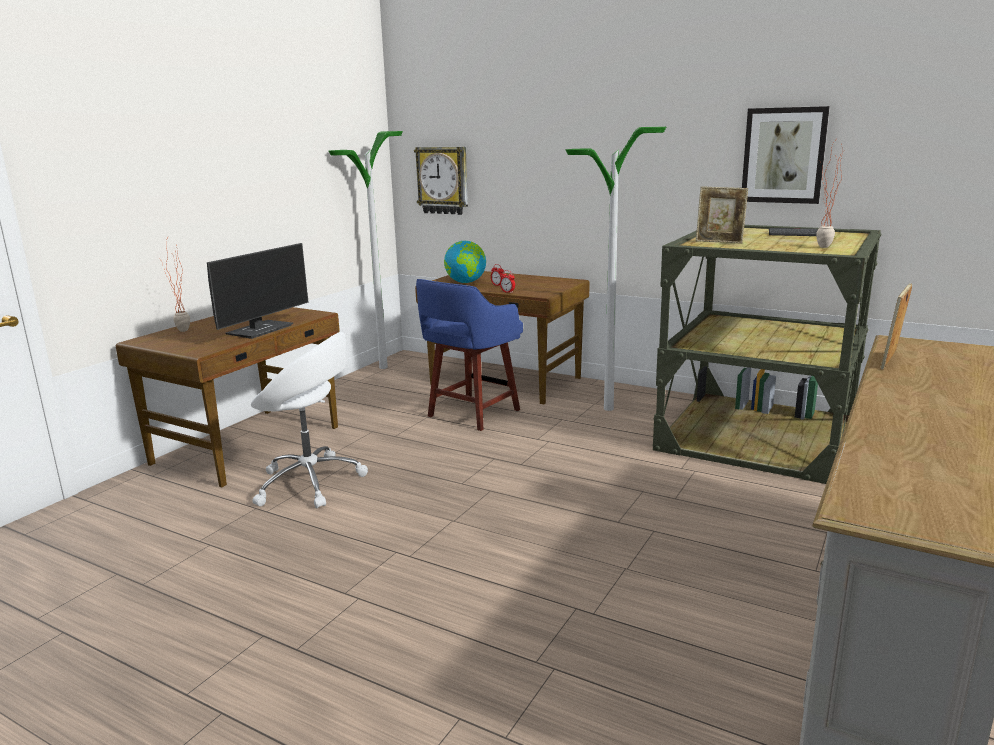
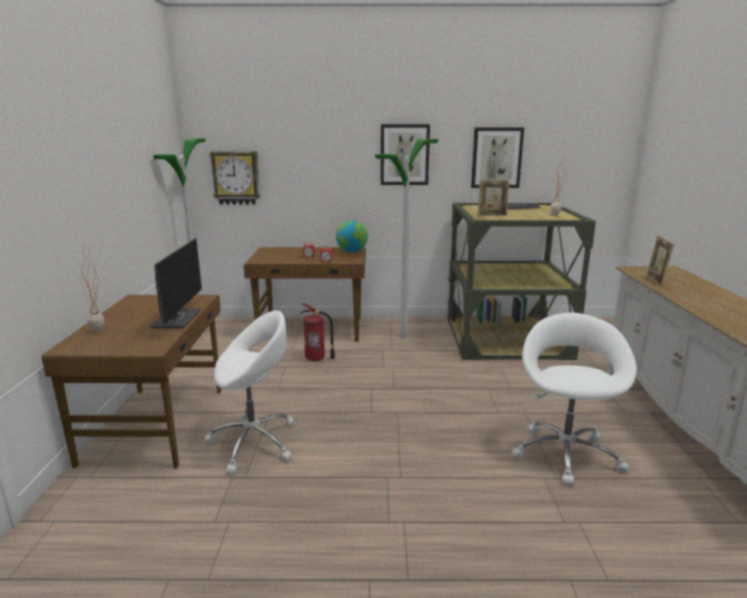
camera: 30 degrees left, 0 degrees up
(465, 282) = (280, 257): globe -> globe (352, 251)
(472, 414) = (316, 358): blue stool -> fire extinguisher
(644, 592) = (565, 454): none -> white office chair
(645, 151) = (404, 154): none -> picture

